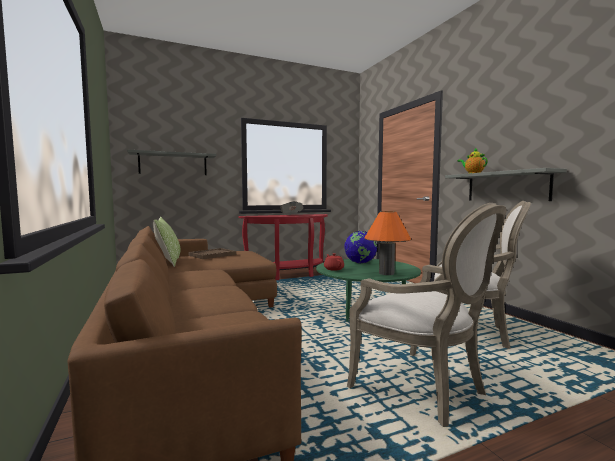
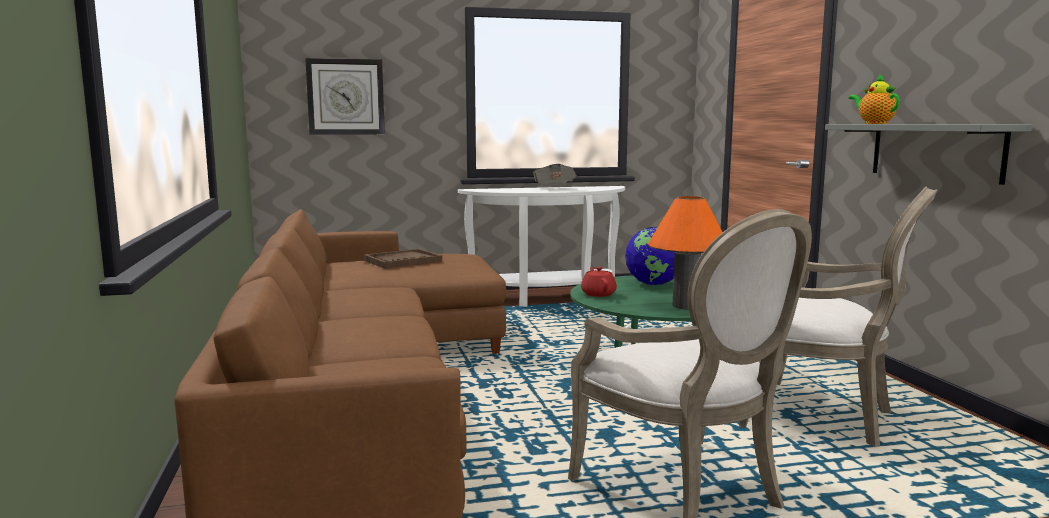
camera: 10 degrees right, 5 degrees up
(168, 262) = (330, 272): pillow -> none
(173, 164) = (345, 97): grey shelf -> wall clock
(289, 275) = (547, 298): red console table -> white console table

